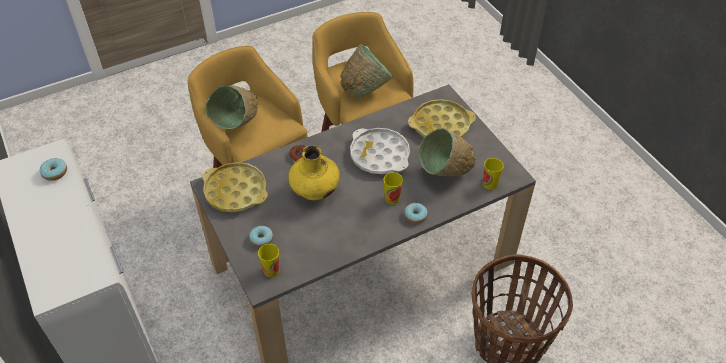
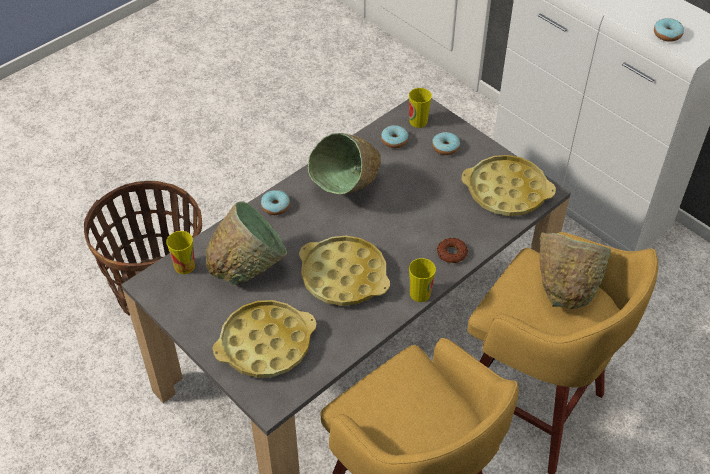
camera: 165 degrees right, 0 degrees up
(300, 255) = (394, 140): none -> donut
(315, 190) = (410, 212): yellow vase -> none
(365, 89) = (405, 400): green bowl -> green bowl (347, 190)
(379, 155) = (344, 276): white tray -> yellow tray
(392, 198) = (310, 221): cup -> cup (420, 293)

